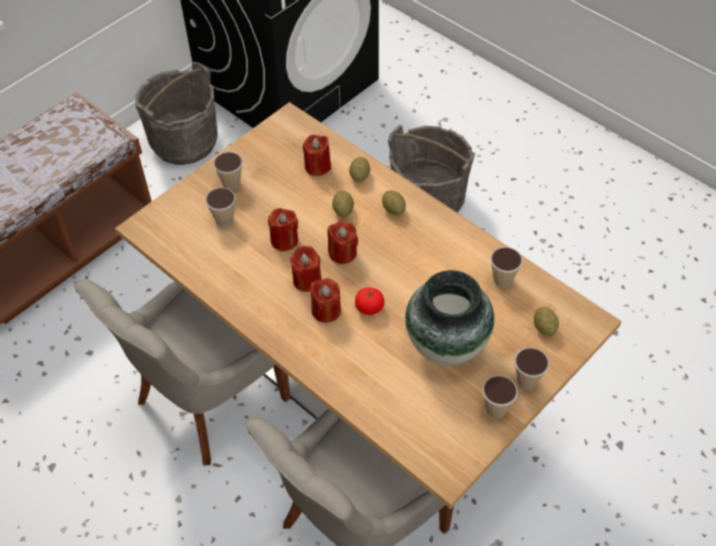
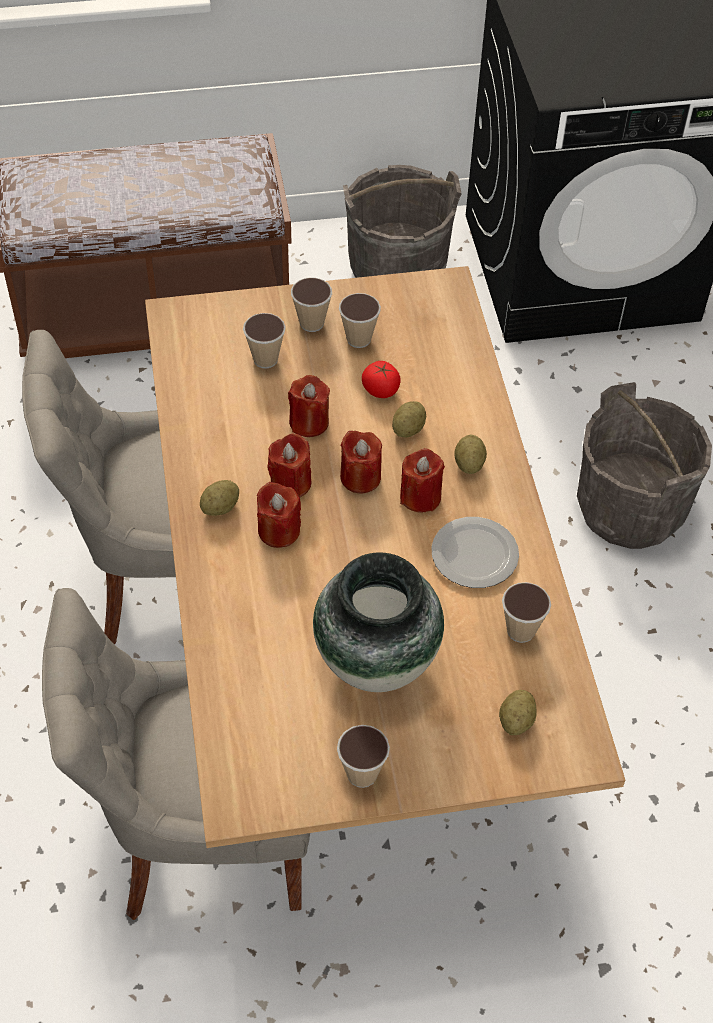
camera: 35 degrees right, 0 degrees up
(317, 166) = (428, 360): red candle -> red candle (420, 496)
(360, 176) = (466, 401): potato -> potato (220, 507)
(369, 307) = (330, 559): tomato -> tomato (381, 390)
(443, 256) = (475, 556): none -> plate
(527, 381) = (431, 768): cup -> cup (358, 339)

